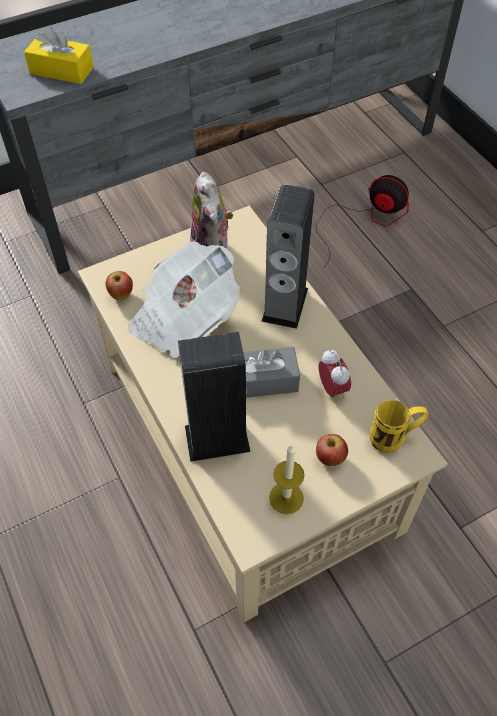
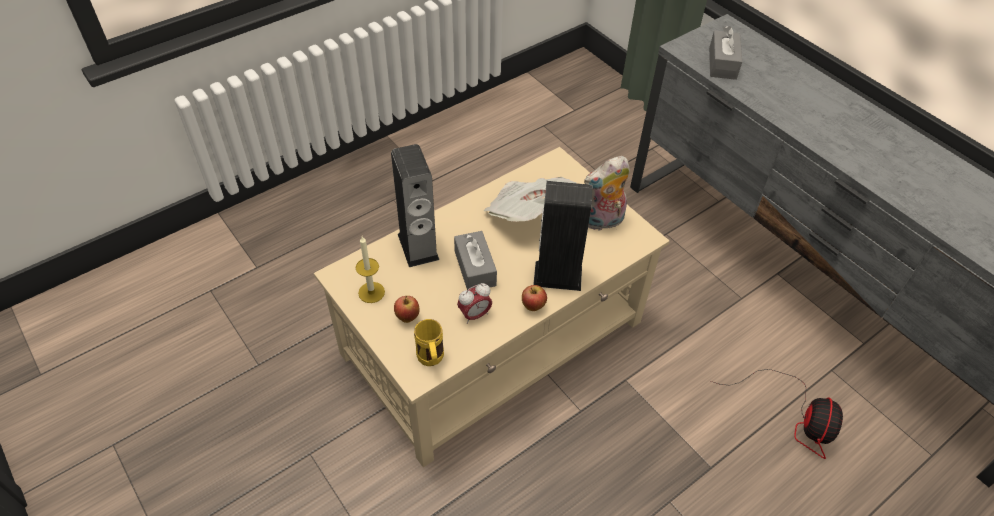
camera: 80 degrees right, 5 degrees down
(61, 70) = (722, 63): yellow tissue box -> grey tissue box
(121, 295) = (541, 174): apple -> apple (533, 306)

